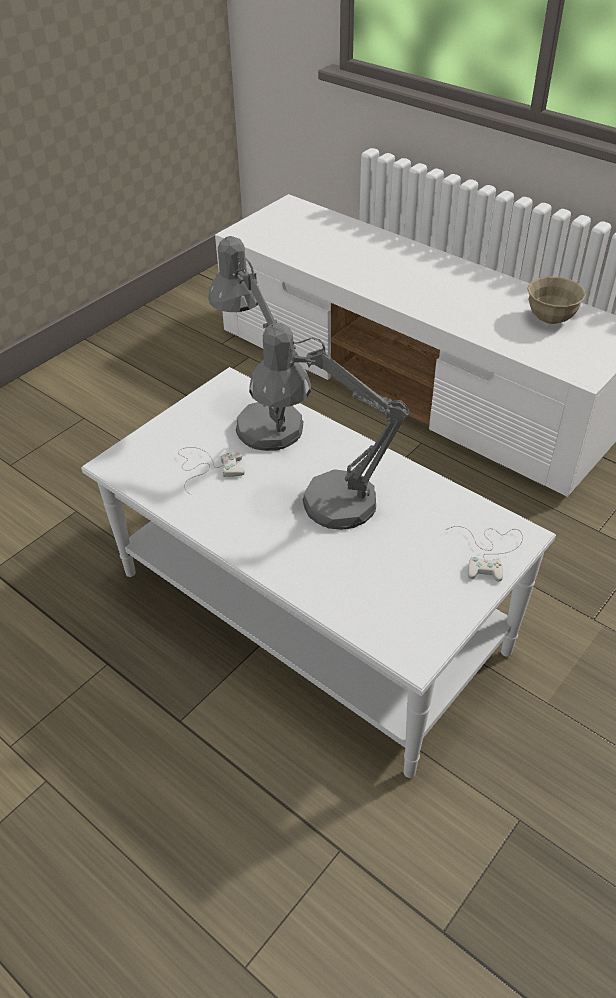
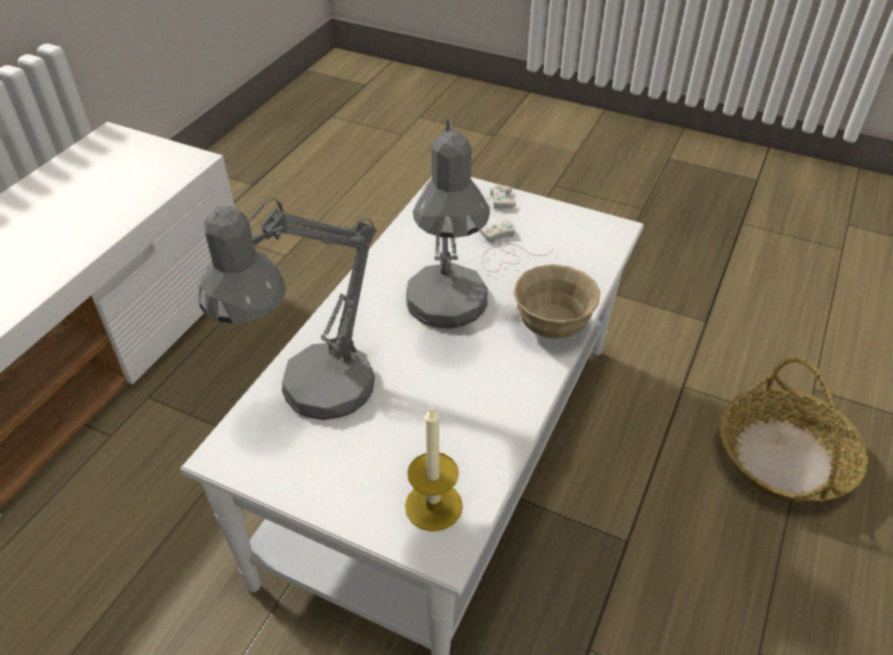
camera: 105 degrees left, 0 degrees up
(143, 464) = (433, 506): none -> candle
(207, 467) = (421, 430): white game controller -> white game controller (504, 251)
(211, 913) = (784, 458): none -> basket
(550, 318) = (74, 185): beige bowl -> beige bowl (552, 326)

